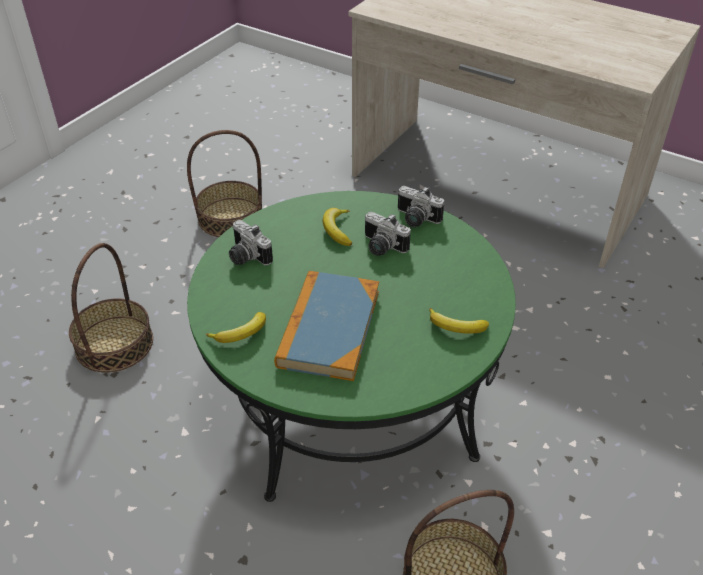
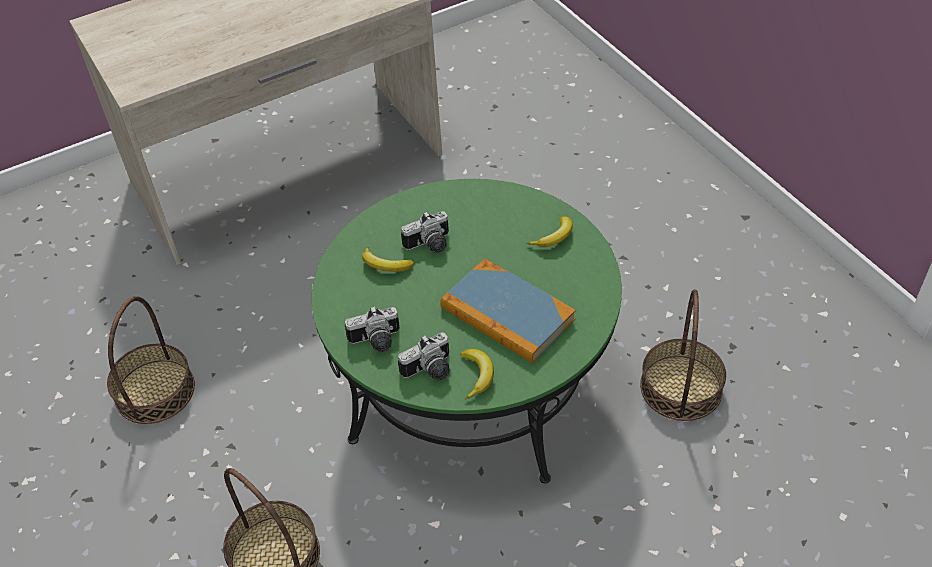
camera: 60 degrees left, 5 degrees up
(415, 219) = (409, 210): camera -> camera (430, 371)

